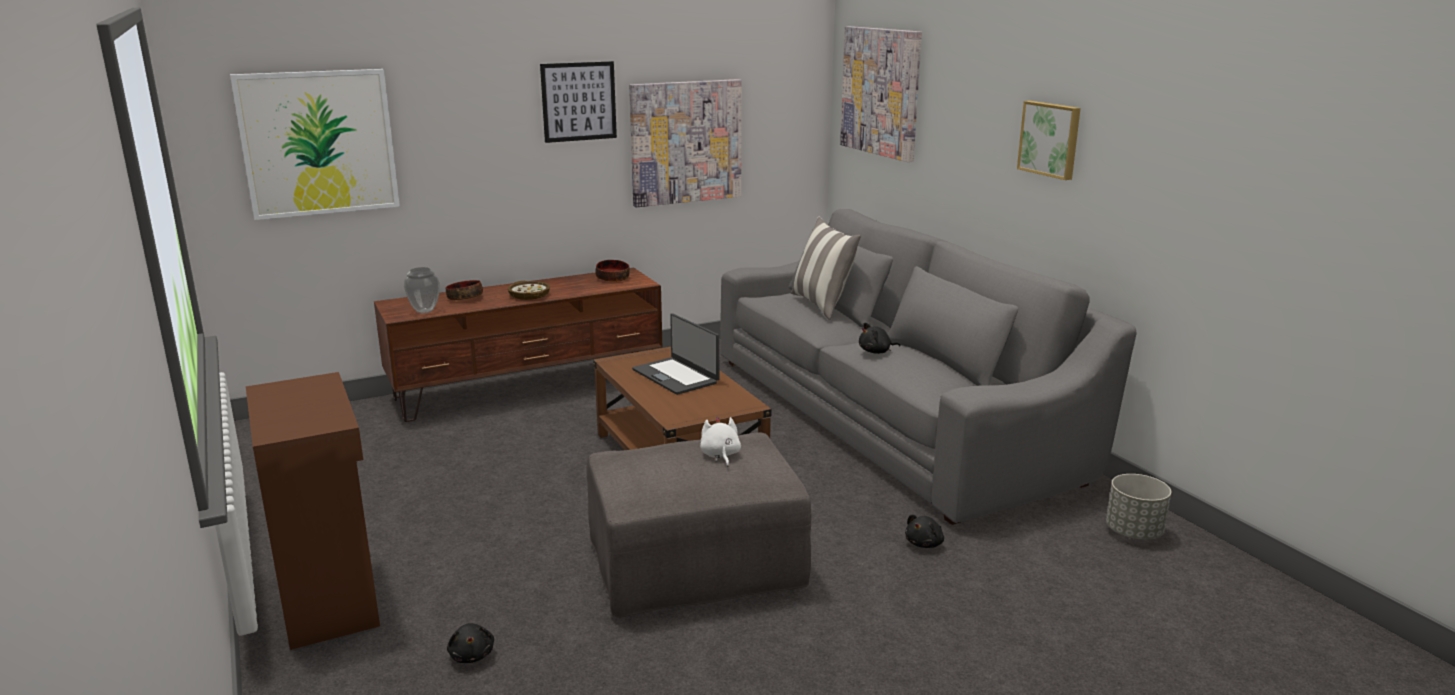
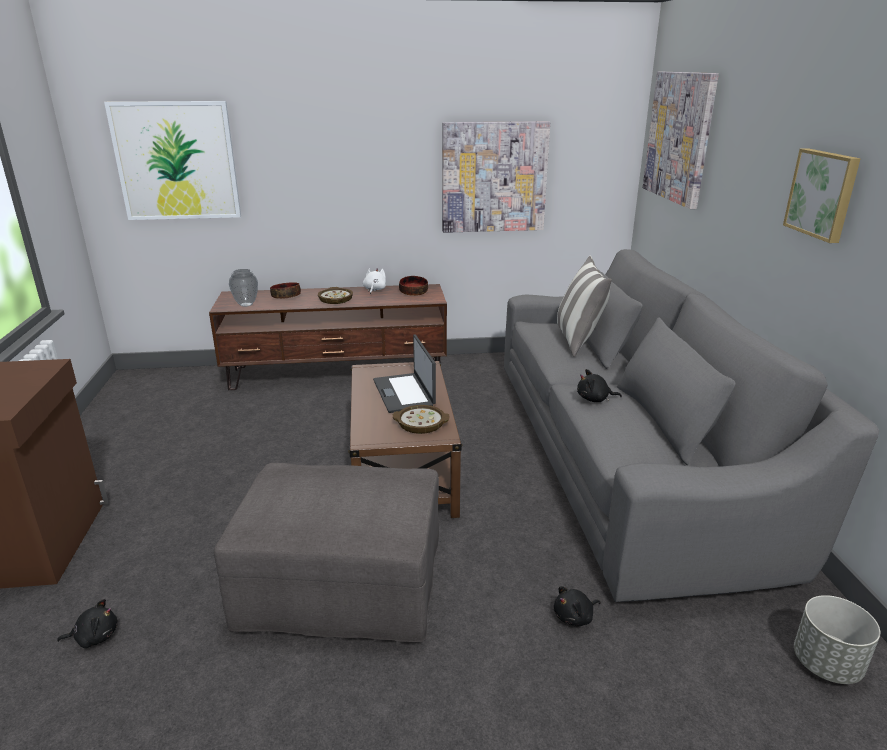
camera: 20 degrees right, 5 degrees up
(472, 655) = (95, 636): black plush toy -> black plush toy turned 105 degrees counterclockwise
(579, 101) = (395, 136): picture -> none
(718, 399) = (421, 424): none -> bowl
(720, 455) = (364, 492): white plush toy -> white plush toy (374, 289)

